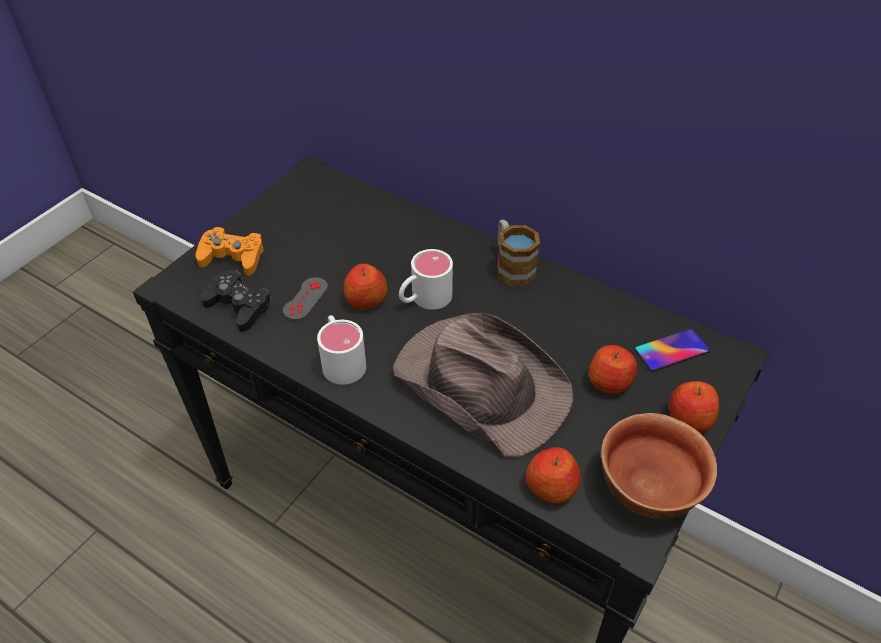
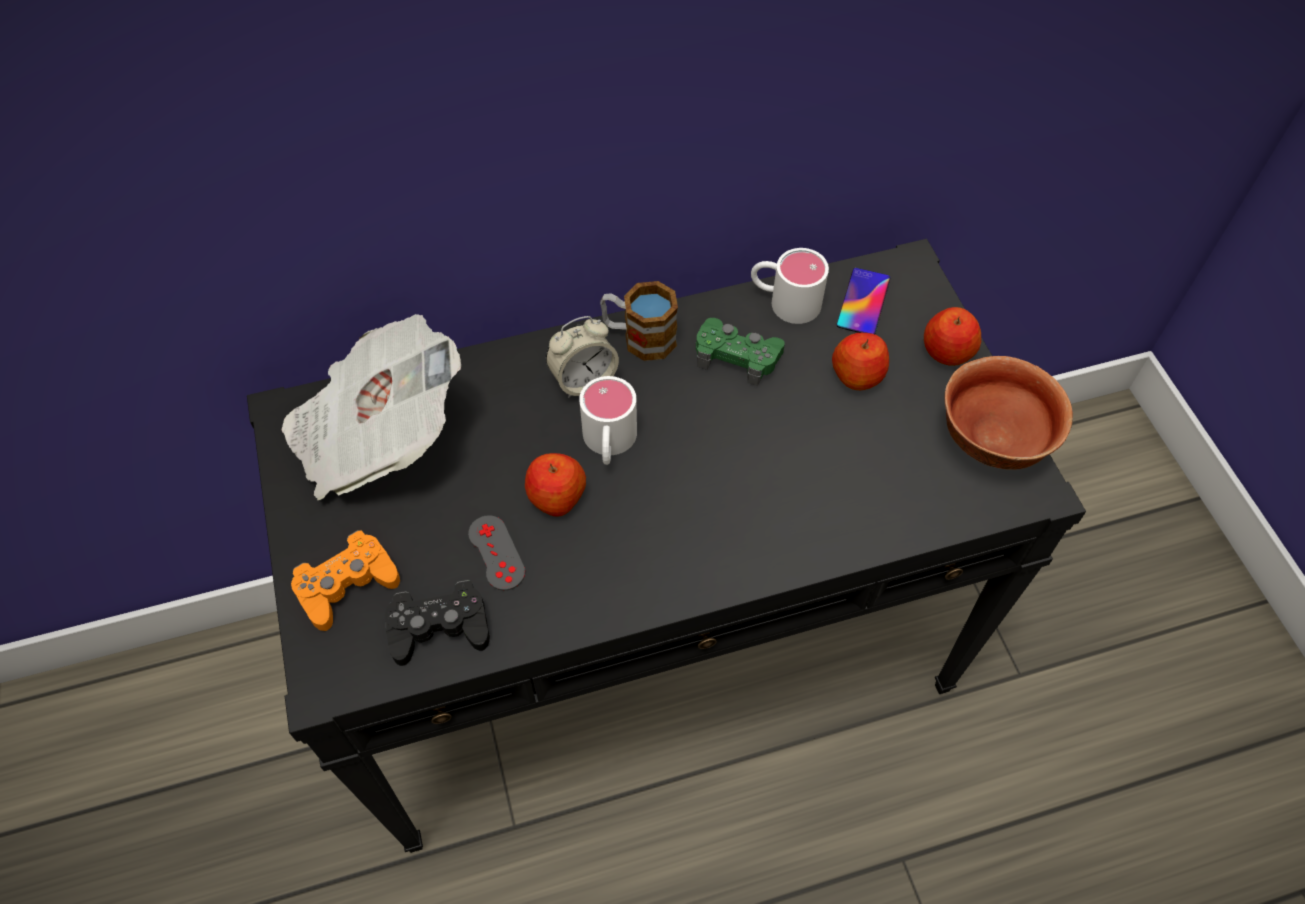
camera: 50 degrees left, 10 degrees up
(331, 210) = (377, 435): none -> newspaper
(341, 359) = (622, 576): white mug -> white mug (784, 301)
(454, 262) = (583, 380): none -> alarm clock
(480, 383) = (767, 477): brown hat -> none
(551, 487) = (934, 509): apple -> none
(552, 316) = (737, 356): none -> green game controller

